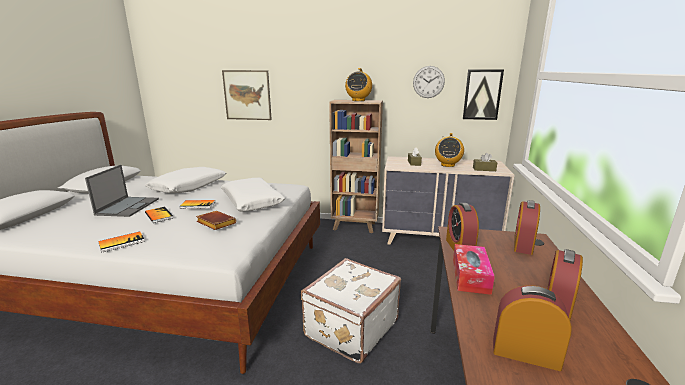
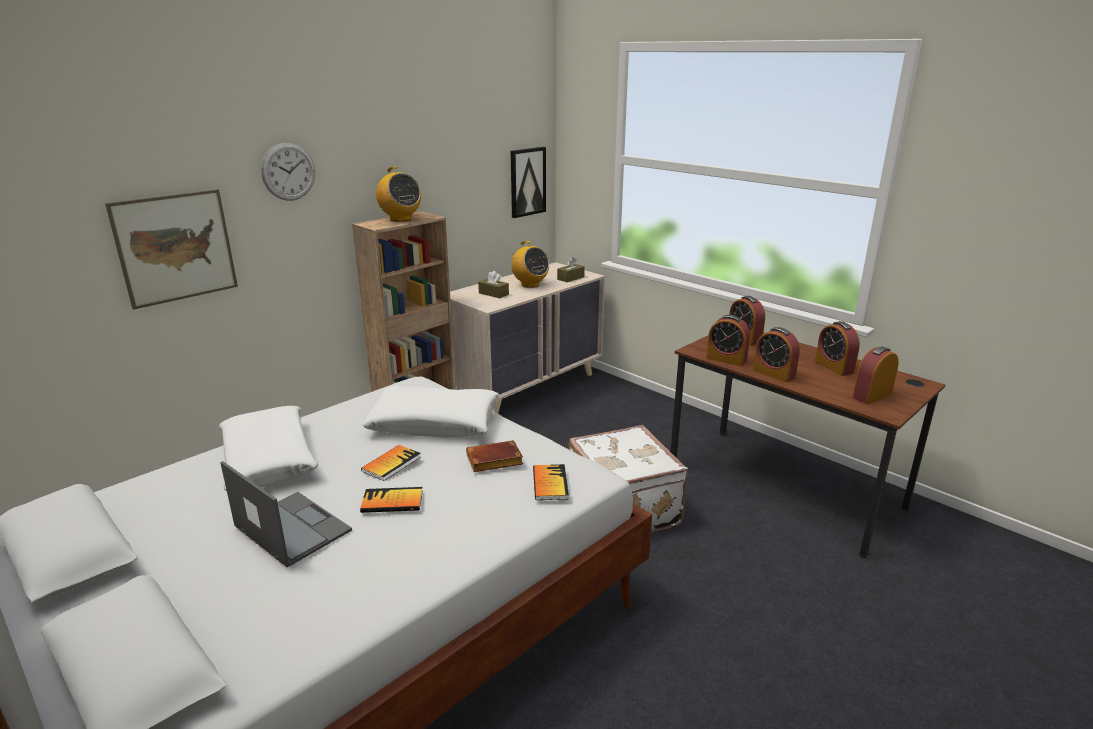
camera: 55 degrees left, 5 degrees up
(122, 242) = (462, 545): book -> book (550, 483)
(428, 82) = (471, 174): wall clock -> wall clock (288, 172)
(470, 276) = (773, 374): tissue box -> alarm clock

